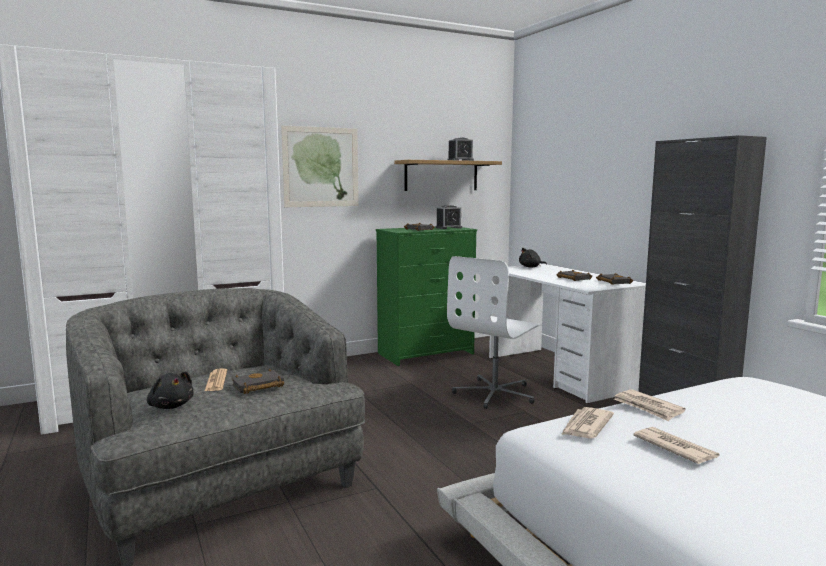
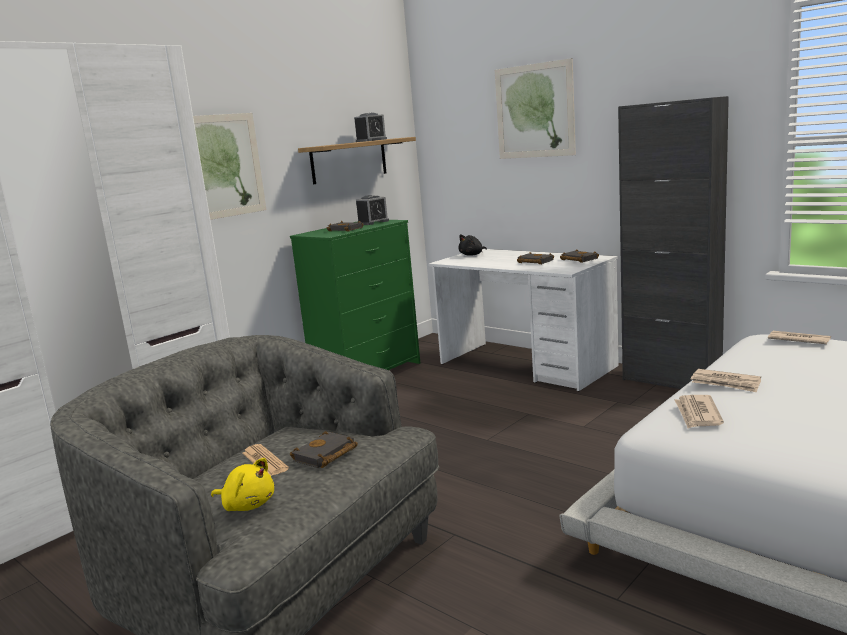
camera: 20 degrees left, 5 degrees up
(171, 406) = (247, 505): black plush toy -> yellow plush toy
(495, 394) = (482, 402): white office chair -> none
(600, 145) = (534, 111): none -> picture
(674, 448) = (791, 416): newspaper -> newspaper (798, 340)

